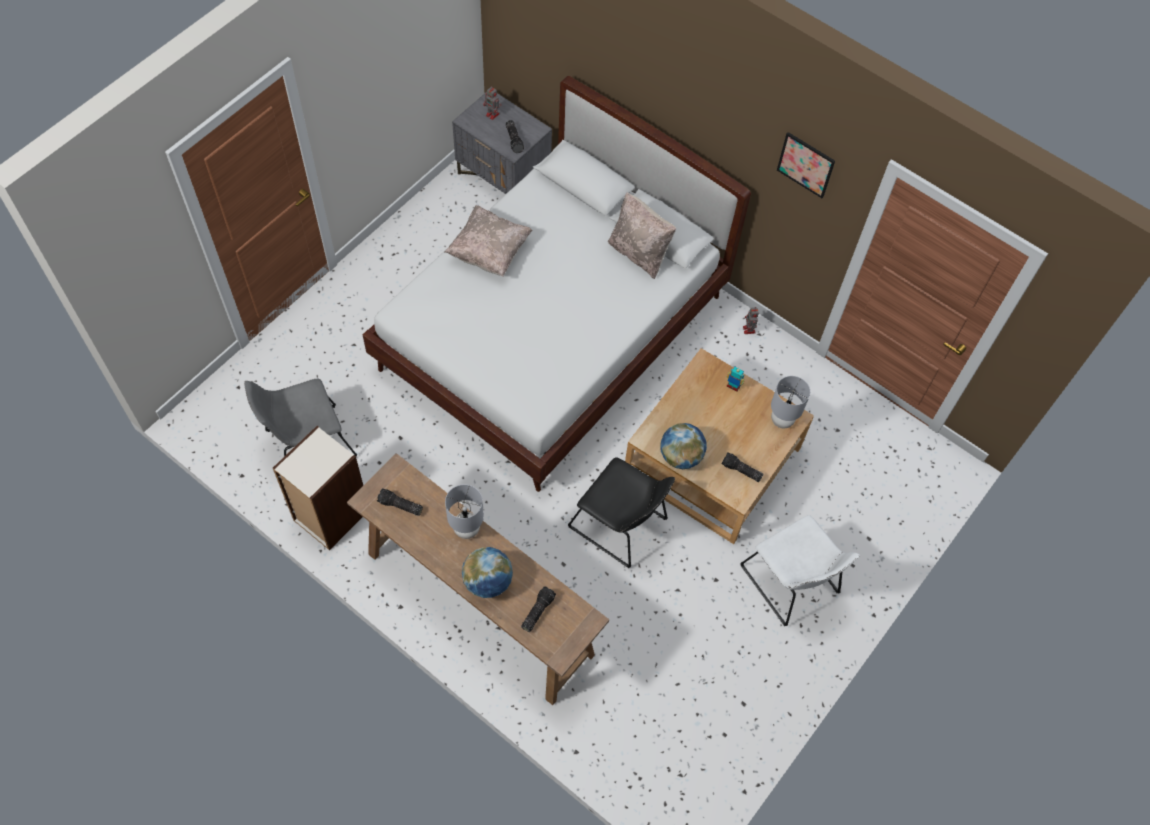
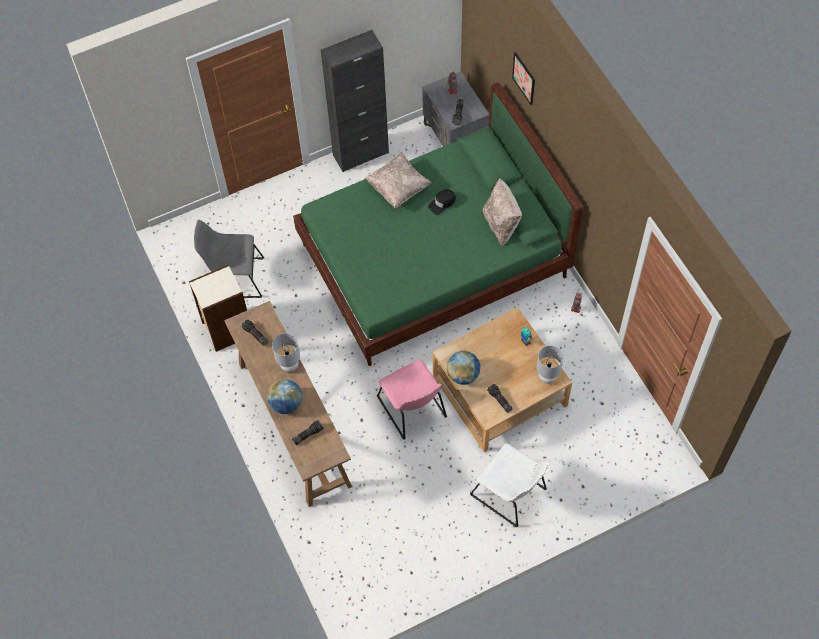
camera: 30 degrees right, 0 degrees up
(397, 234) = (361, 154): none -> black cabinet
(552, 333) = (433, 261): white bed -> green bed
(554, 251) = (442, 203): none -> black cap
(621, 525) = (413, 410): black chair -> pink chair
(792, 583) = (511, 494): white chair -> white chair turned 45 degrees counterclockwise
(806, 164) = (610, 200): picture -> picture (524, 78)

